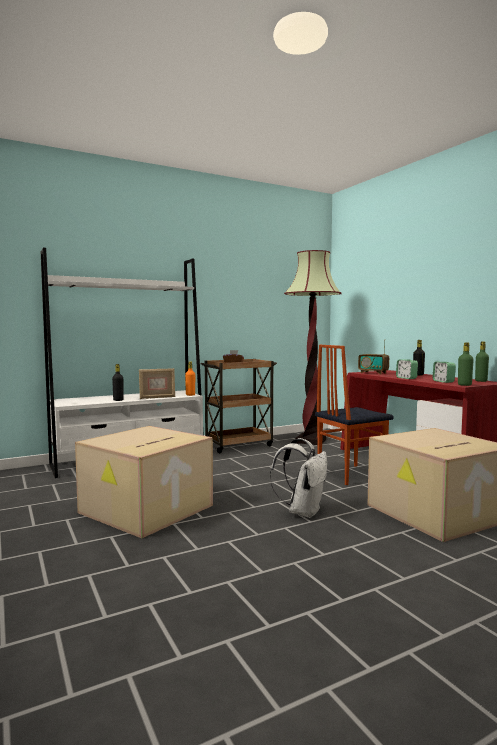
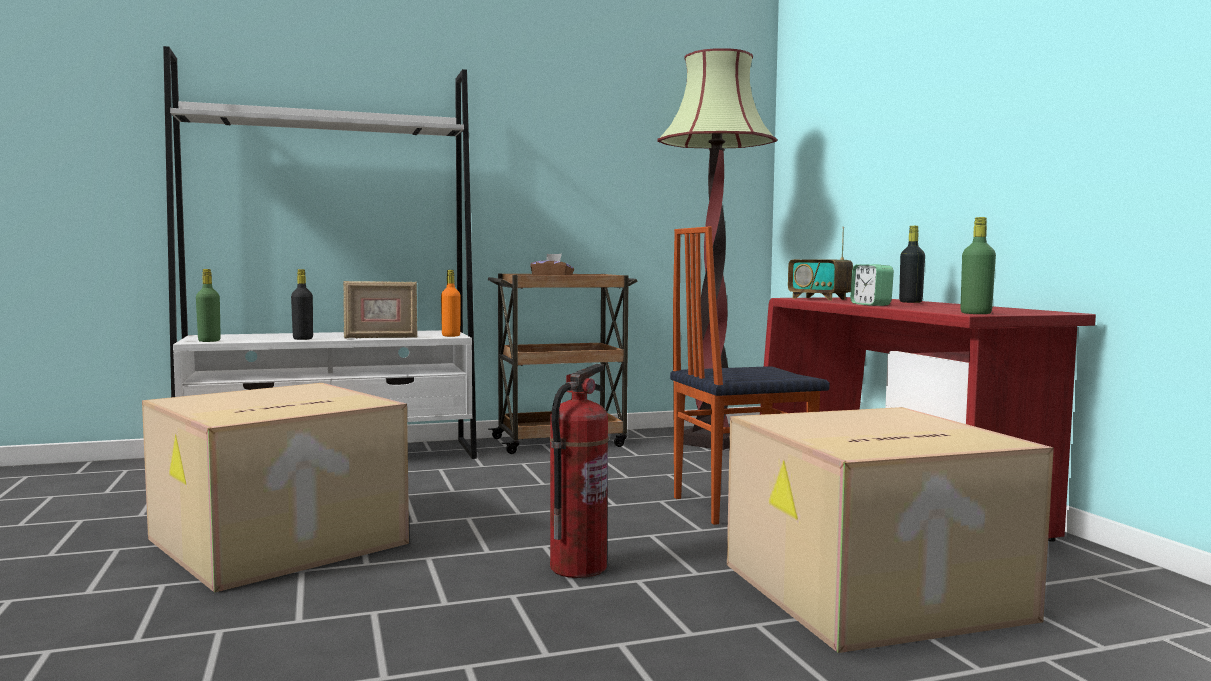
camera: 10 degrees right, 0 degrees up
(303, 511) = (578, 568): white backpack -> fire extinguisher
(443, 381) = (940, 309): alarm clock -> none
(481, 381) = (1031, 310): green bottle -> green bottle (209, 341)

